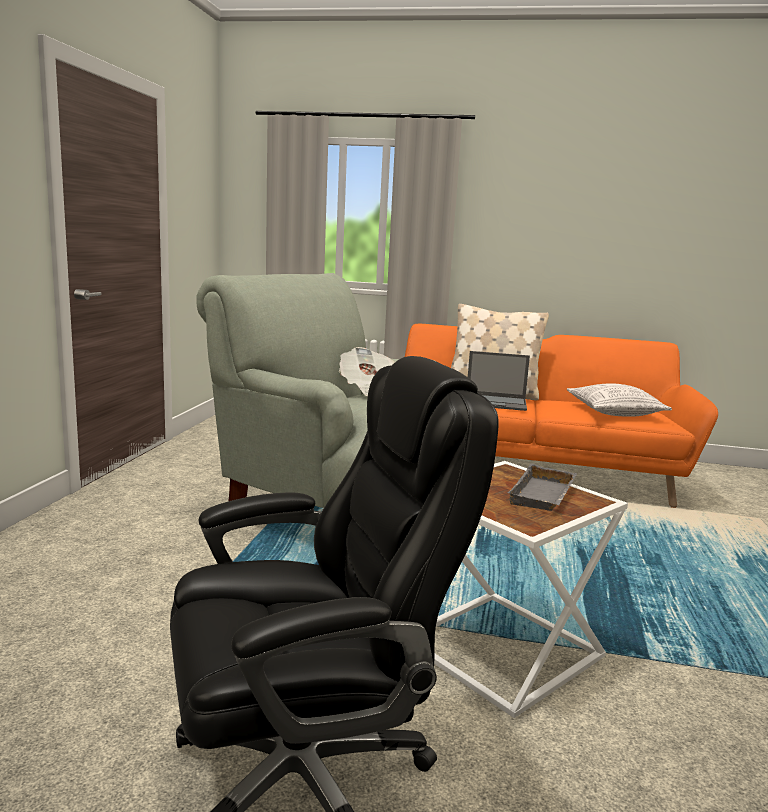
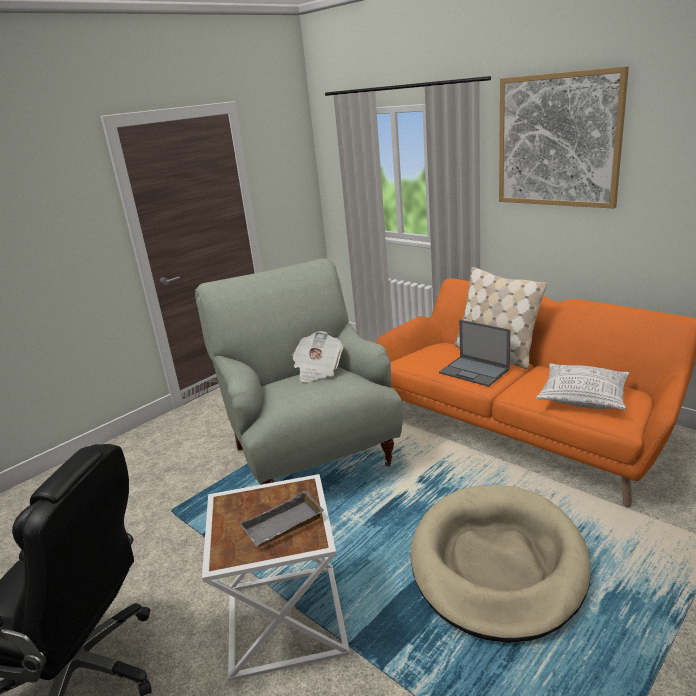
camera: 35 degrees right, 10 degrees up
(534, 186) = (558, 141): none -> picture
(633, 560) = (497, 563): none -> beige dog bed

